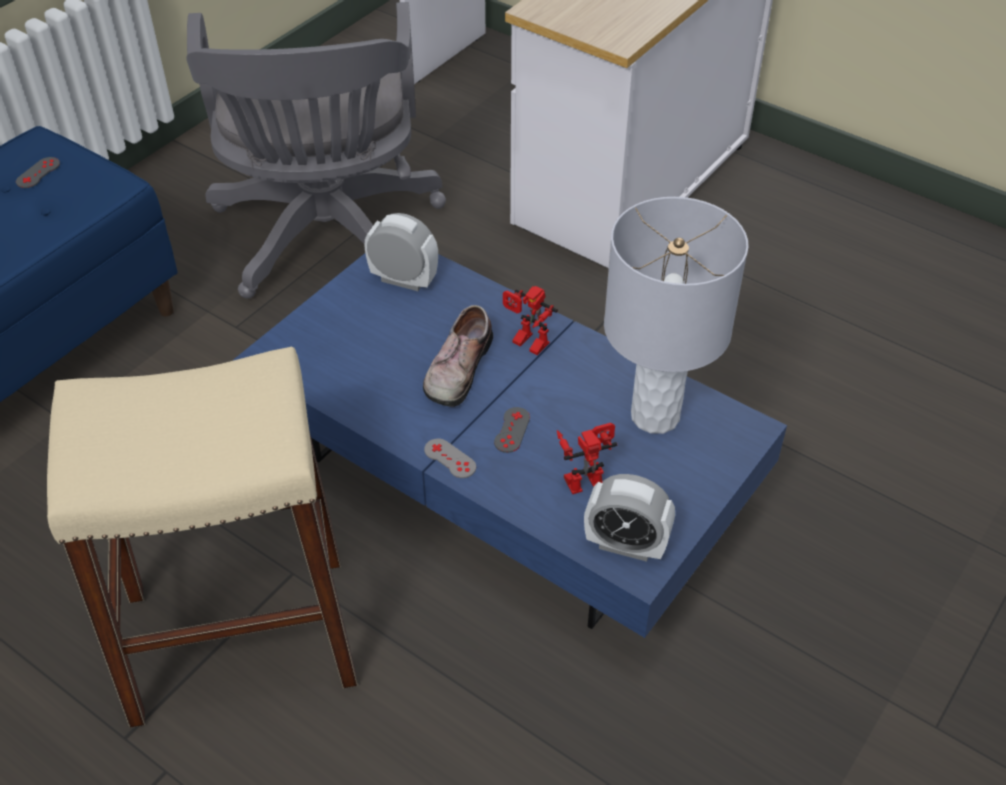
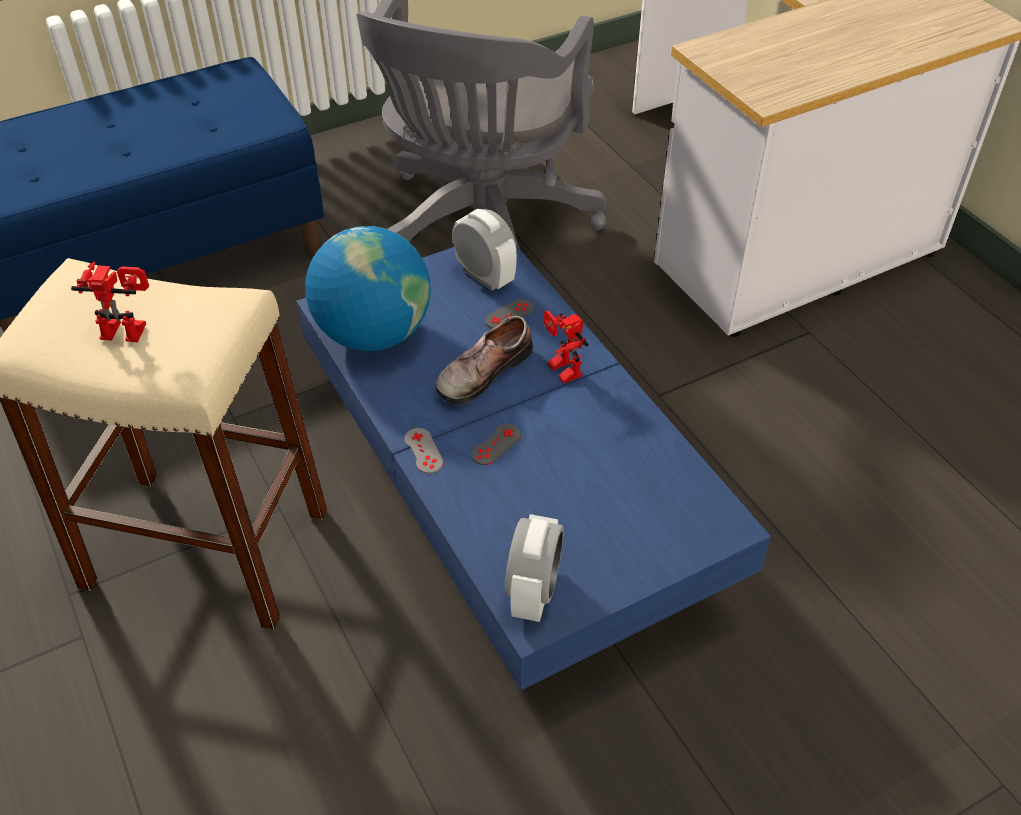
camera: 25 degrees right, 0 degrees up
(38, 173) = (226, 95): grey game controller -> grey game controller (509, 315)
(331, 367) = (373, 334): none -> globe
(584, 476) = (535, 512): toy robot -> toy robot (128, 328)
(625, 545) = (533, 592): alarm clock -> alarm clock turned 120 degrees counterclockwise
(654, 415) = (640, 478): grey table lamp -> none

